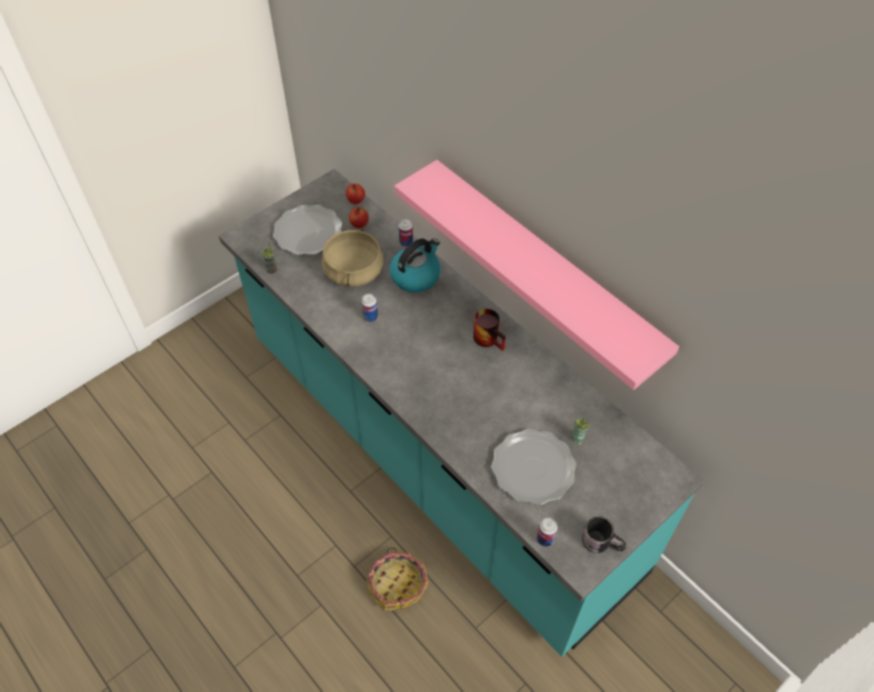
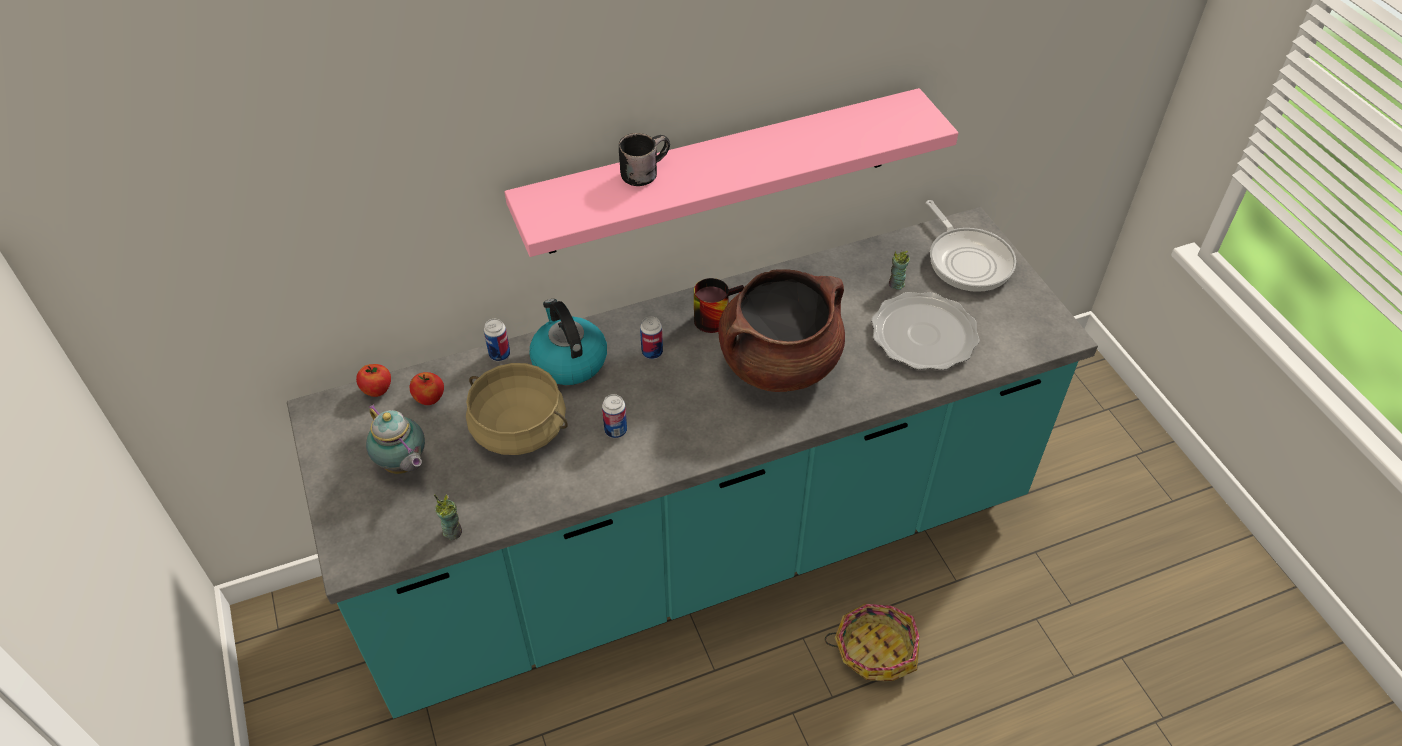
camera: 70 degrees left, 5 degrees down
(308, 232) = (403, 466): plate -> teapot
(464, 386) = (779, 363): none -> brown cooking pot
(545, 539) = (1020, 353): can -> can (652, 352)
(602, 541) = (1035, 307): black mug -> black mug (643, 171)
(631, 482) = (967, 260): none -> frying pan

